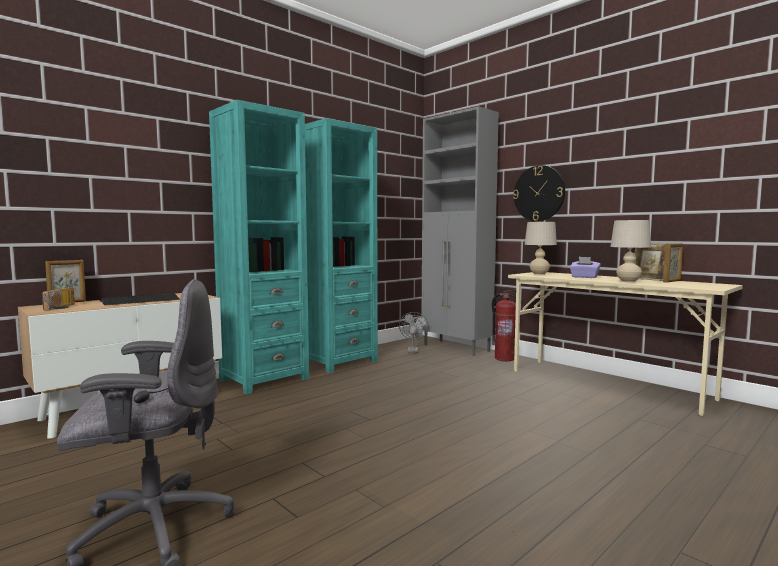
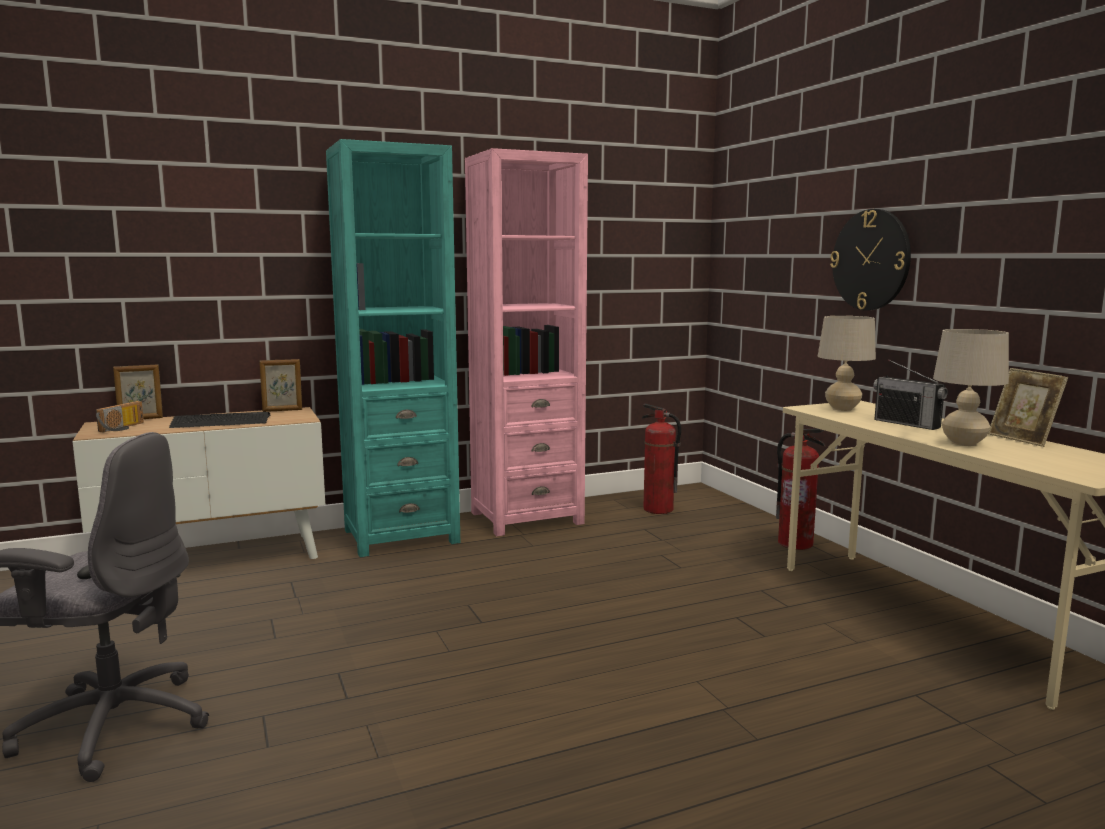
camera: 20 degrees right, 5 degrees up
(338, 361) = (526, 518): turquoise bookcase -> pink bookcase
(413, 350) = (658, 509): grey fan -> fire extinguisher
(456, 348) = (733, 514): grey cabinet -> none
(584, 277) = (907, 424): purple tissue box -> radio
(672, 281) = (1056, 450): picture frame -> picture frame (282, 410)

